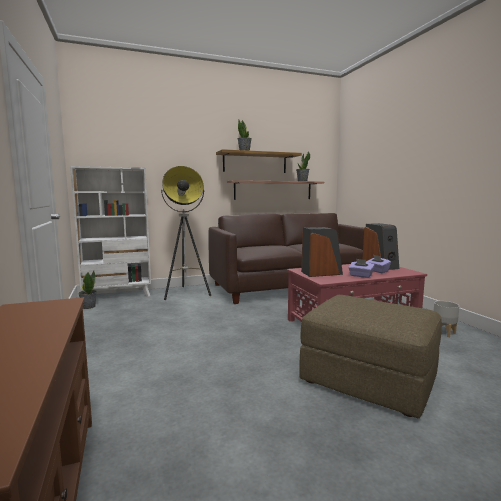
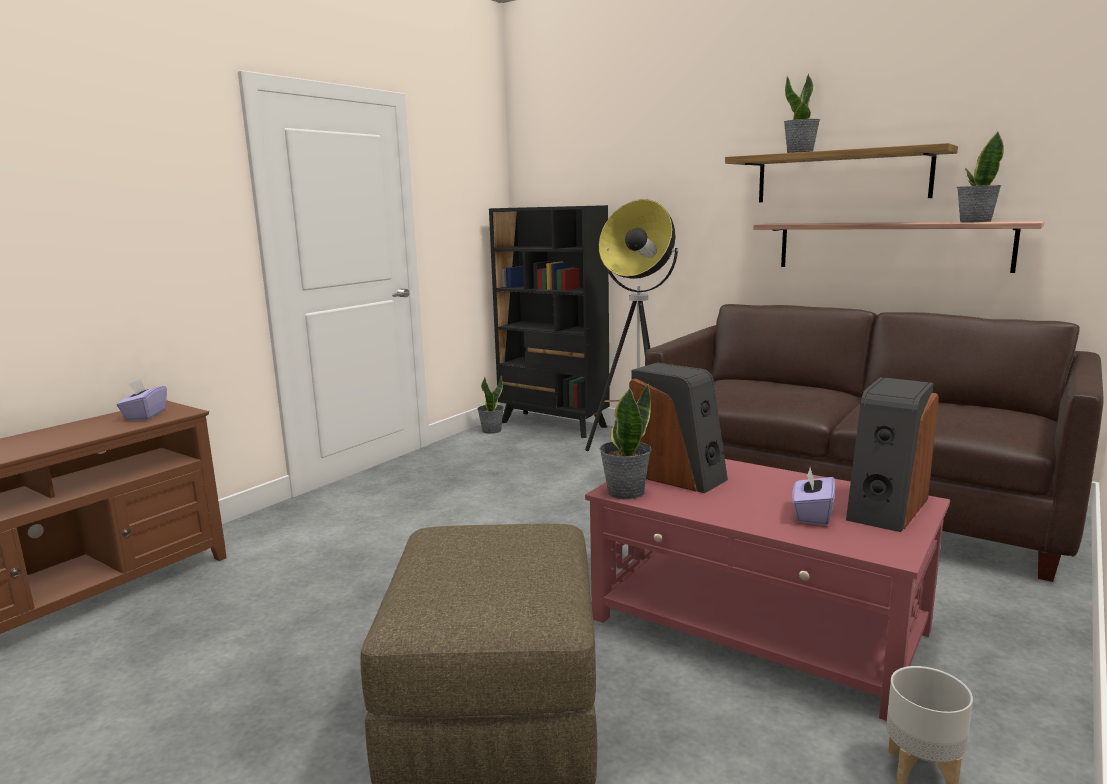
camera: 55 degrees right, 5 degrees up
(118, 296) = (553, 425): white bookcase -> black bookcase
(327, 280) = (625, 492): none -> potted plant
(360, 276) = (724, 509): purple tissue box -> purple tissue box (145, 415)

